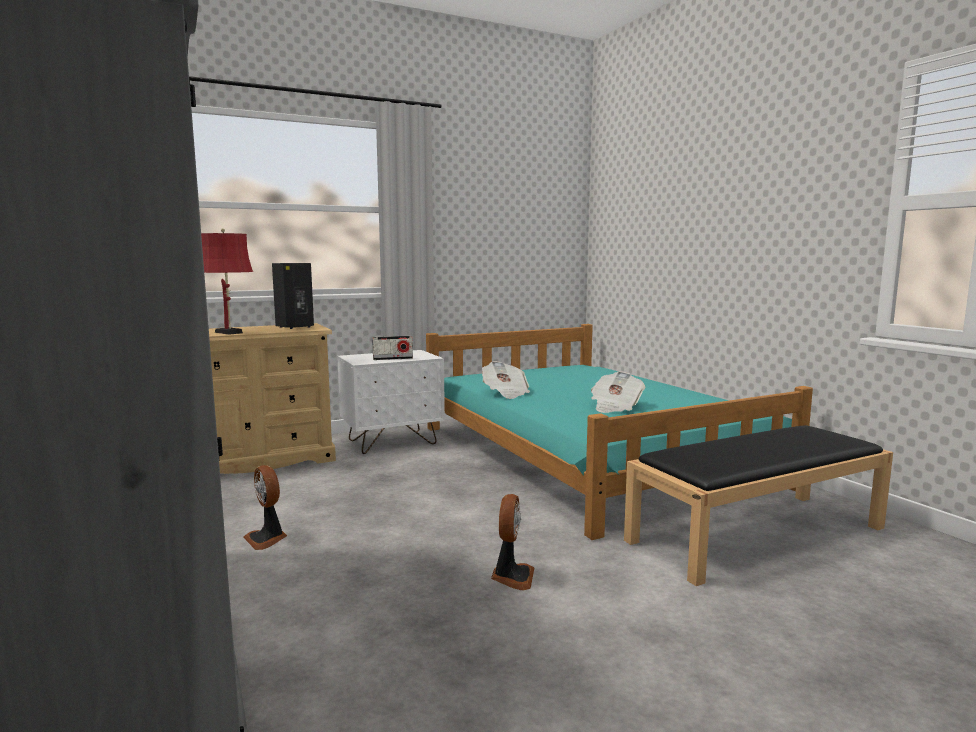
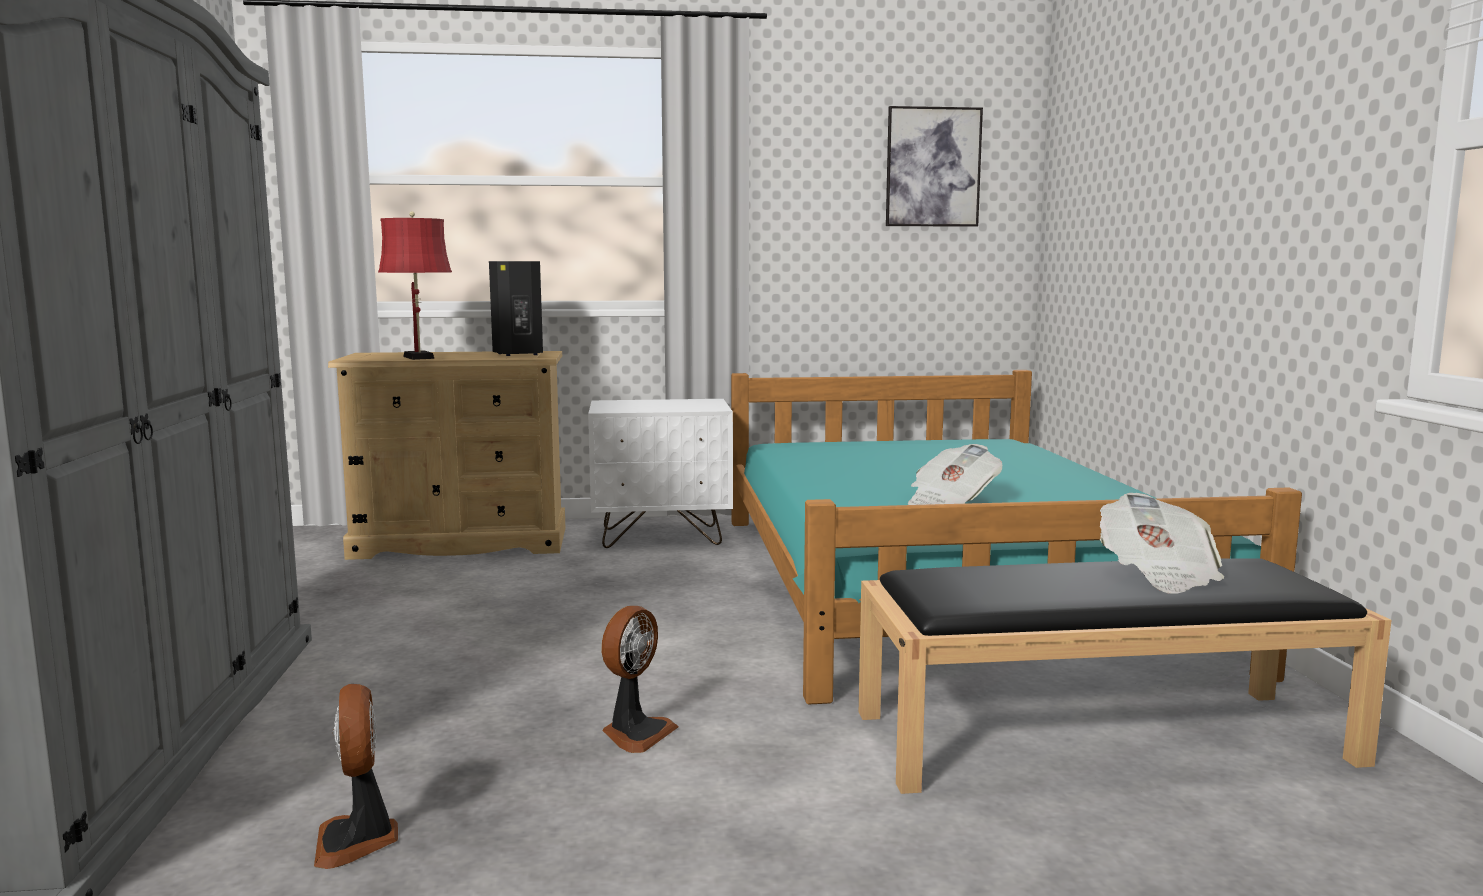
camera: 20 degrees right, 0 degrees up
(267, 539) = (377, 638): fan -> fan (358, 840)
(393, 359) = (657, 408): radio -> none
(505, 393) = (806, 470): newspaper -> newspaper (1157, 575)
(532, 204) = (933, 167): none -> picture

